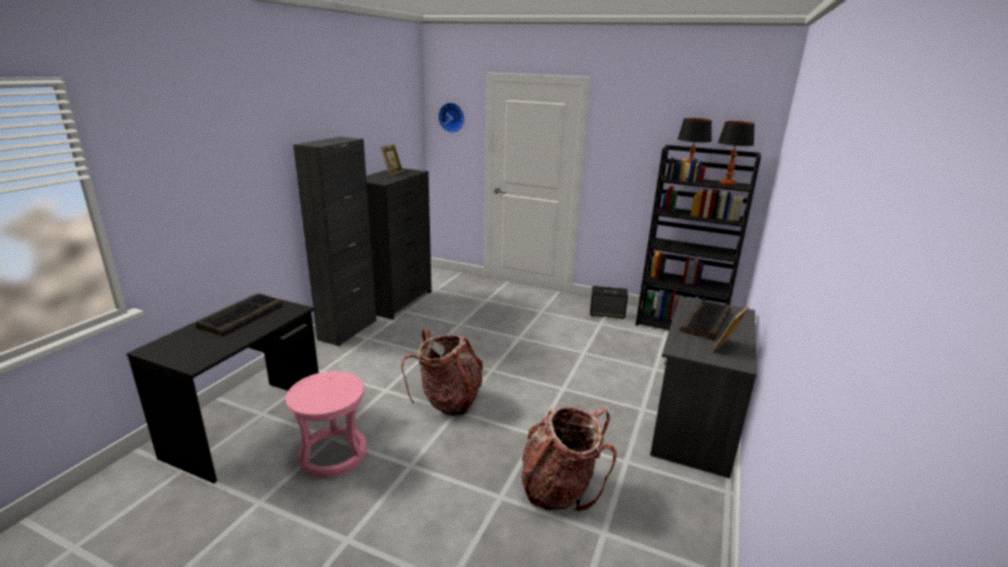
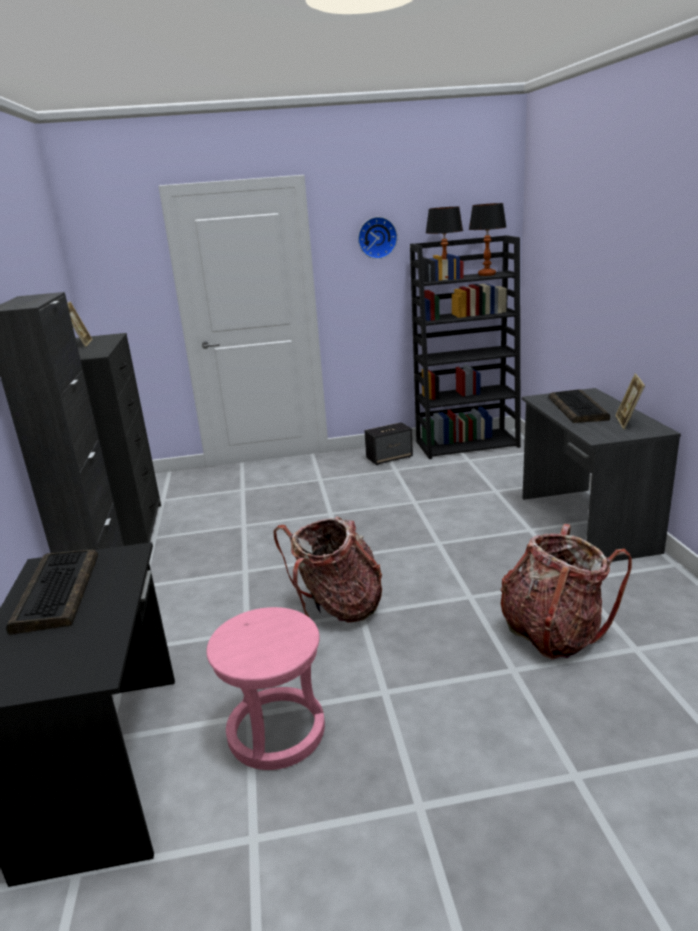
camera: 30 degrees left, 0 degrees up
(452, 117) = (115, 256): wall clock -> wall clock (377, 237)

